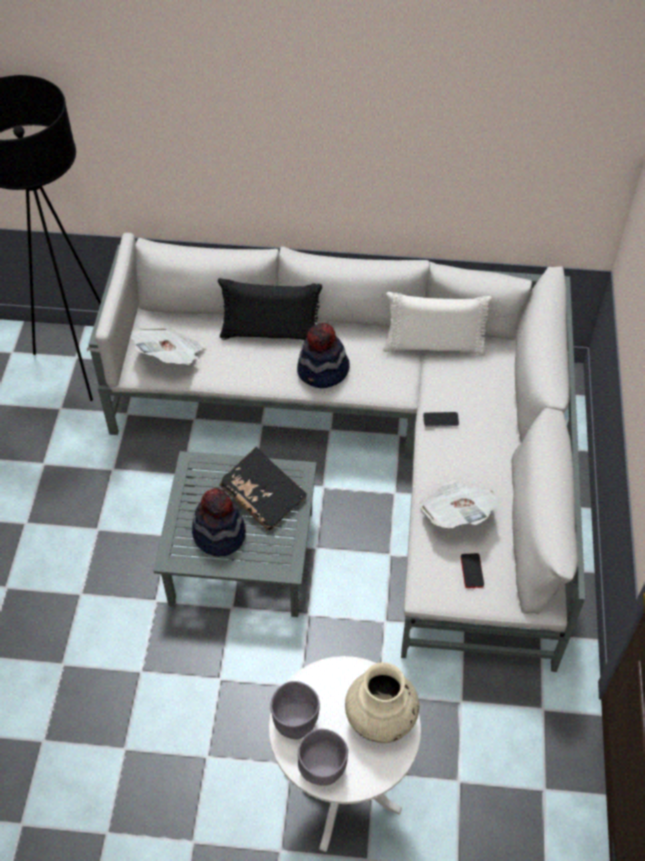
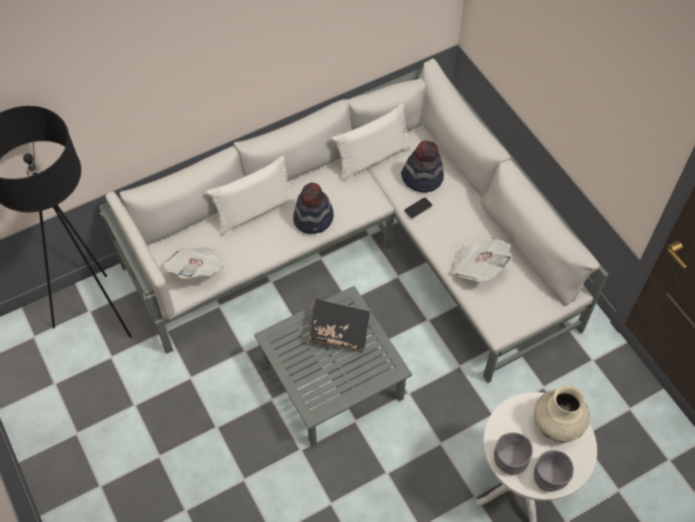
camera: 35 degrees left, 5 degrees up
(219, 534) = (331, 374): hat -> hat (422, 177)
(270, 333) = (254, 211): black pillow -> white pillow
(472, 571) = (516, 298): phone -> none

